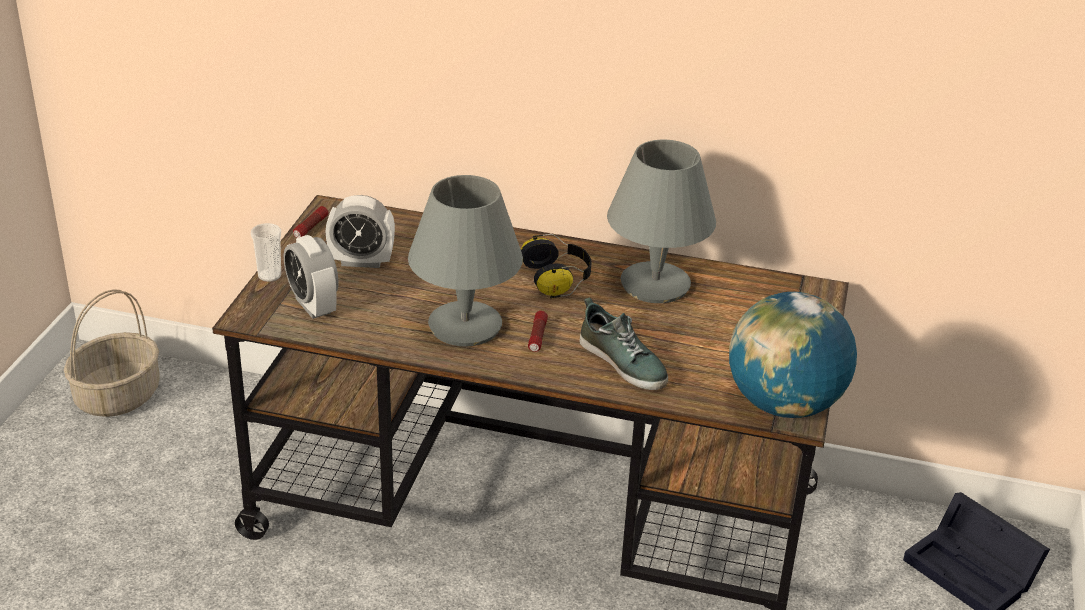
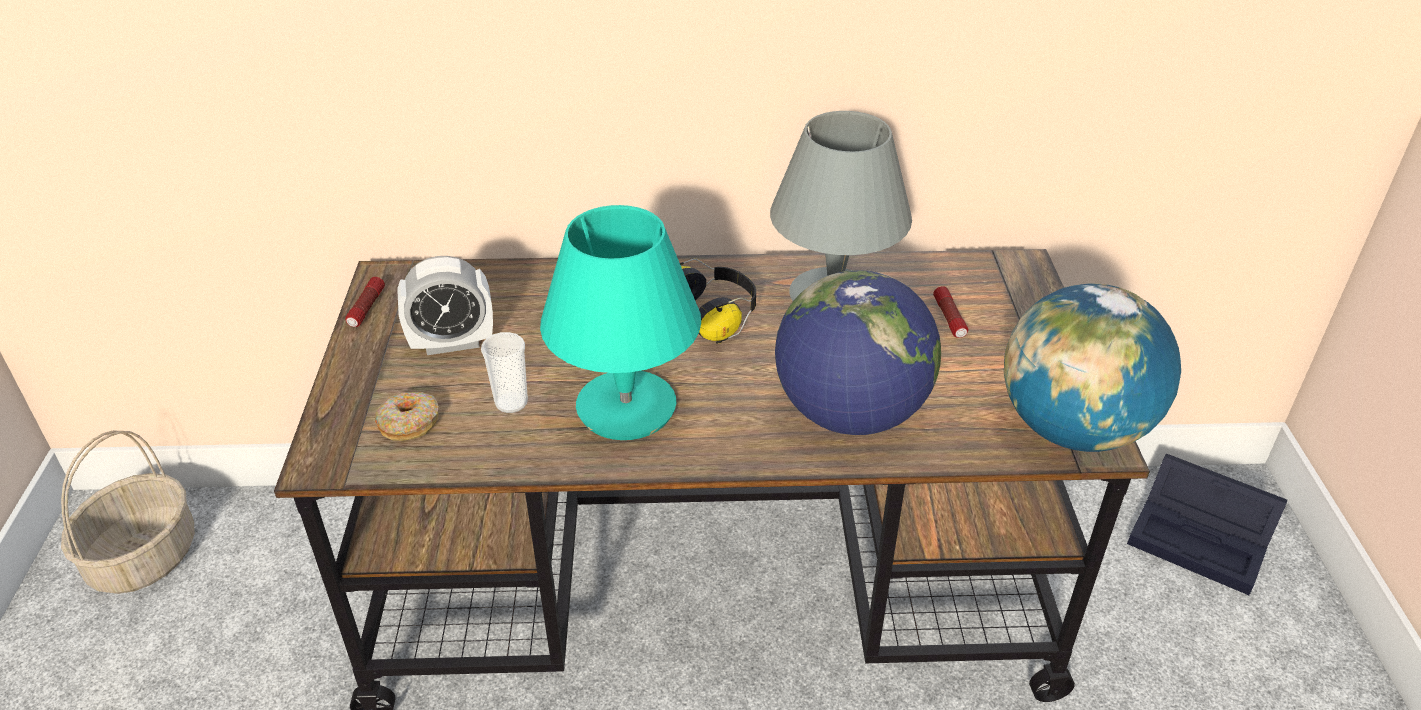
camera: 15 degrees left, 5 degrees up
(269, 275) = (333, 390): cup -> cup (511, 403)
(313, 305) = (409, 423): alarm clock -> donut
(465, 326) = (627, 408): grey table lamp -> turquoise table lamp
(537, 337) = (726, 402): flashlight -> flashlight (949, 318)
(623, 361) = (850, 414): shoe -> globe

